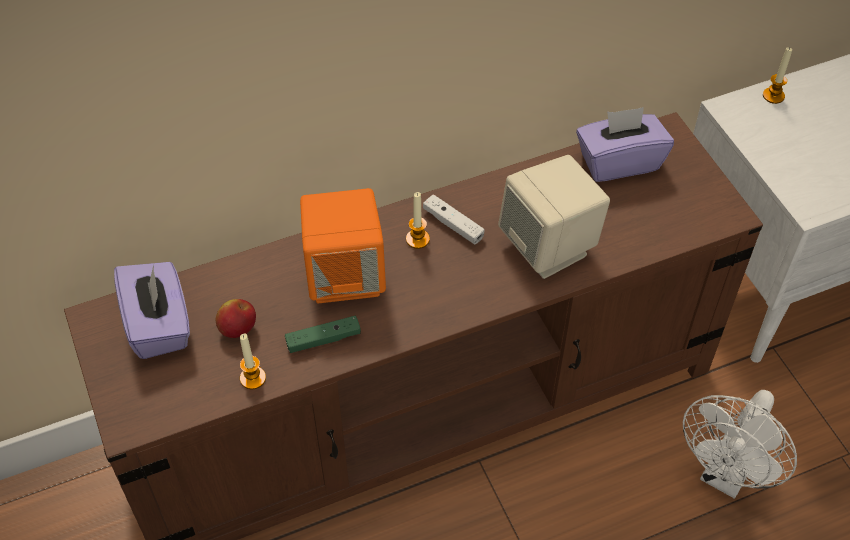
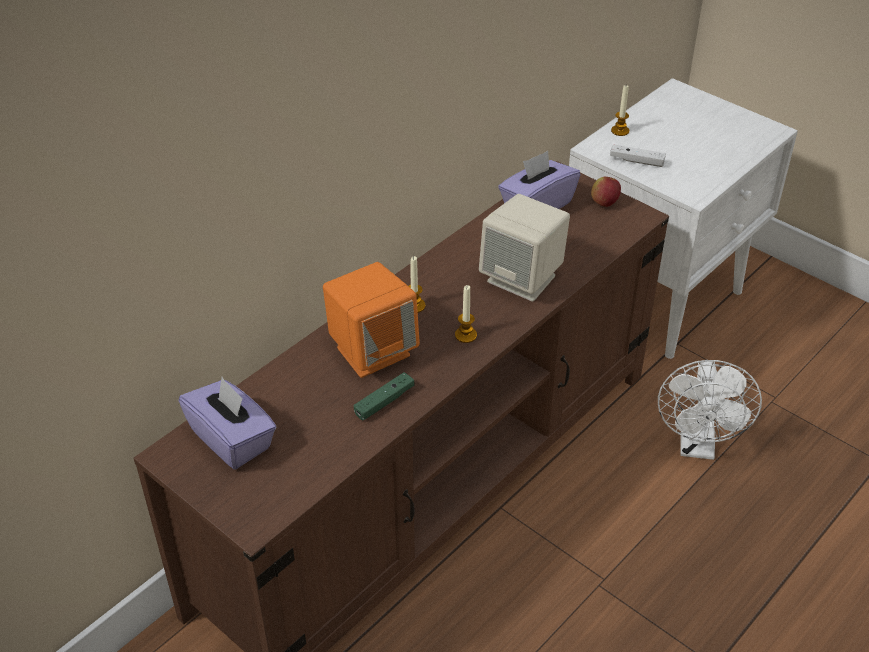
camera: 25 degrees left, 10 degrees down
(238, 329) = (305, 419): apple -> apple (604, 203)
(253, 378) = (342, 450): candle -> candle (465, 335)
(453, 224) = (436, 287): white game controller -> white game controller (636, 161)

